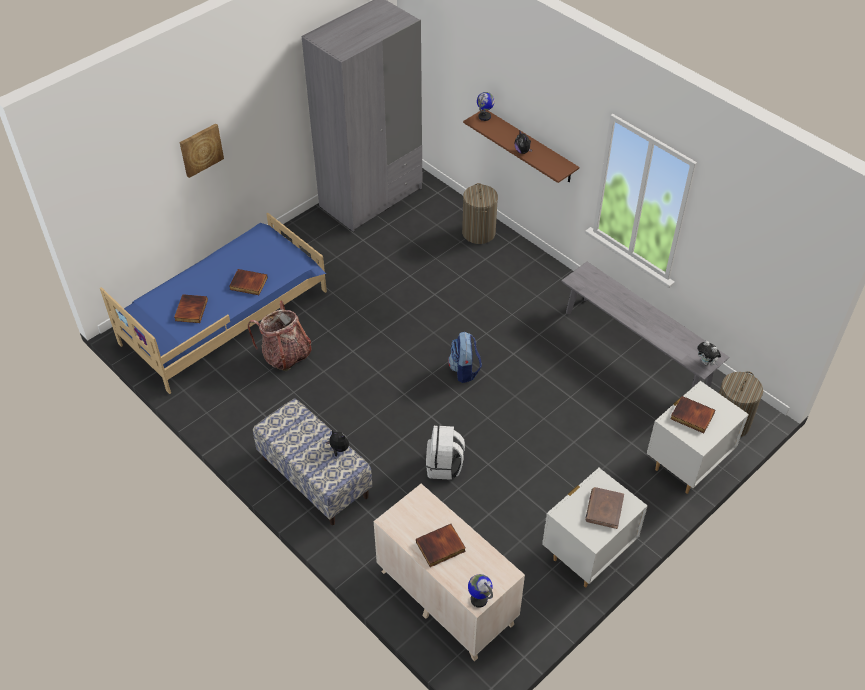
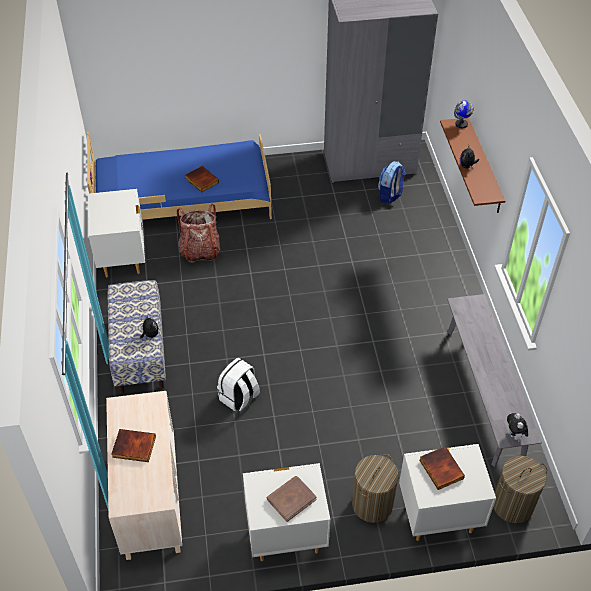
camera: 35 degrees right, 0 degrees up
(190, 310) = (145, 180): book -> none
(201, 149) = (210, 55): picture -> none
(215, 402) = (123, 259): none -> white nightstand
(464, 370) = (321, 333): backpack -> backpack (390, 195)
(478, 232) = (432, 231): laundry basket -> laundry basket (372, 504)
(479, 599) = (123, 505): globe -> none

